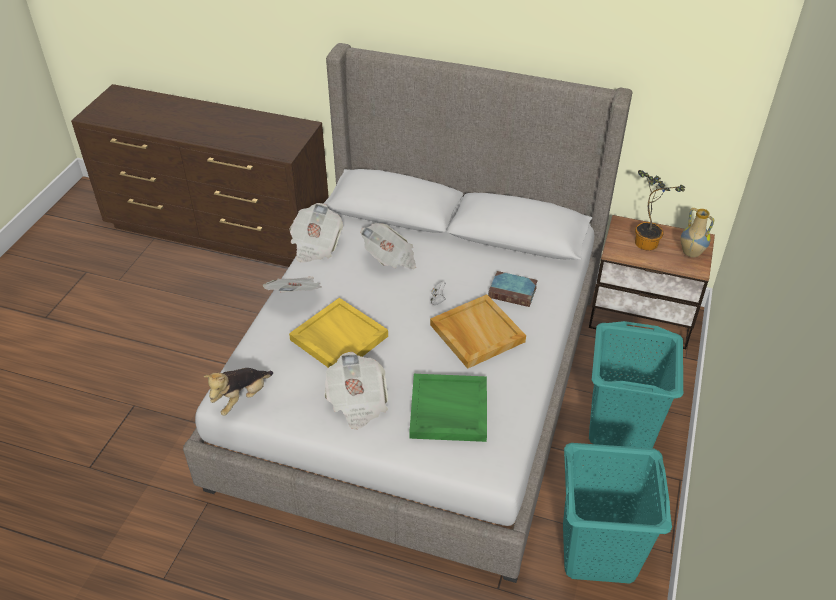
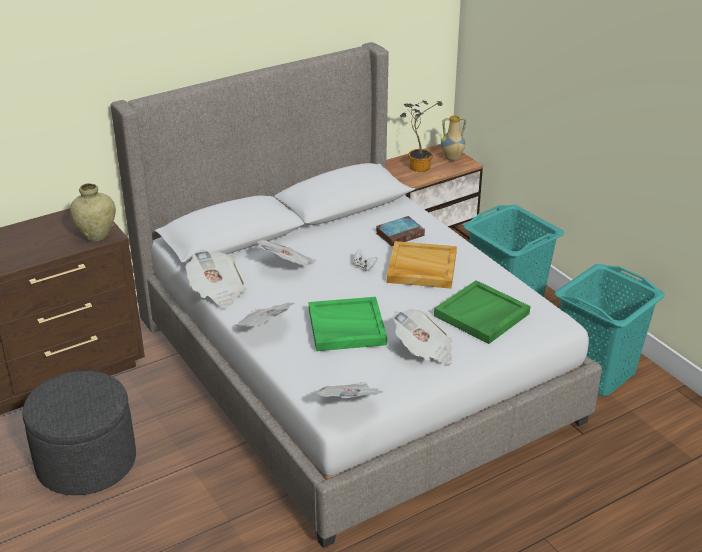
camera: 50 degrees left, 10 degrees down
(185, 313) = (86, 462): none -> grey ottoman
(241, 398) = (350, 404): plush toy -> newspaper
(278, 149) = (96, 235): none -> beige vase
(338, 338) = (346, 327): yellow tray -> green tray

